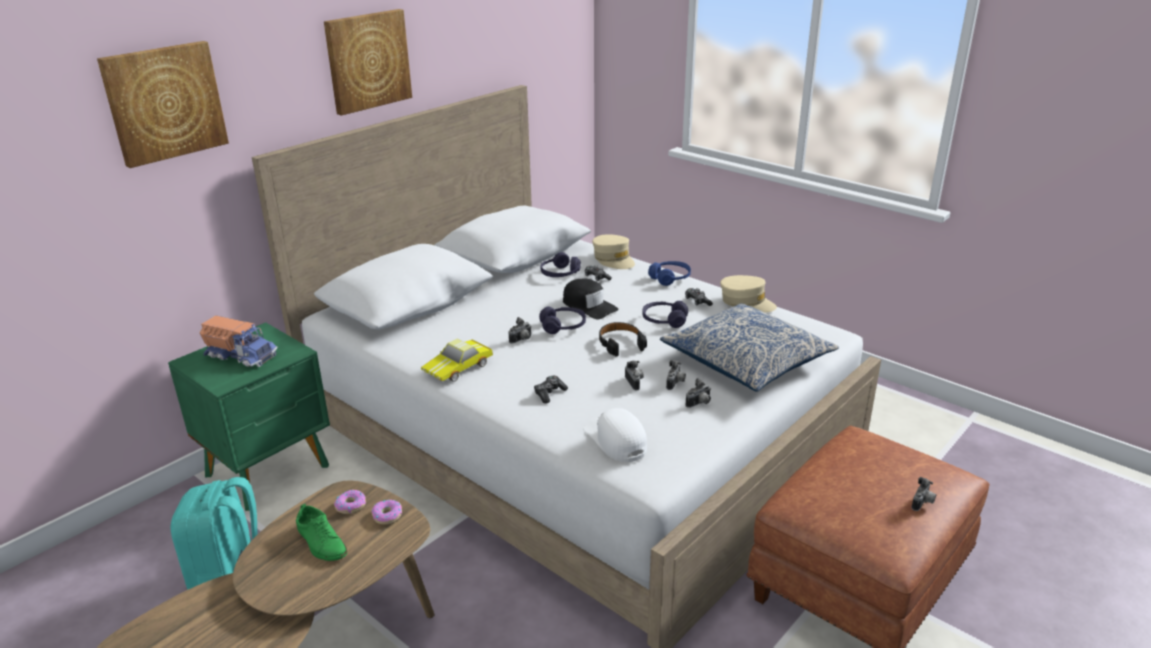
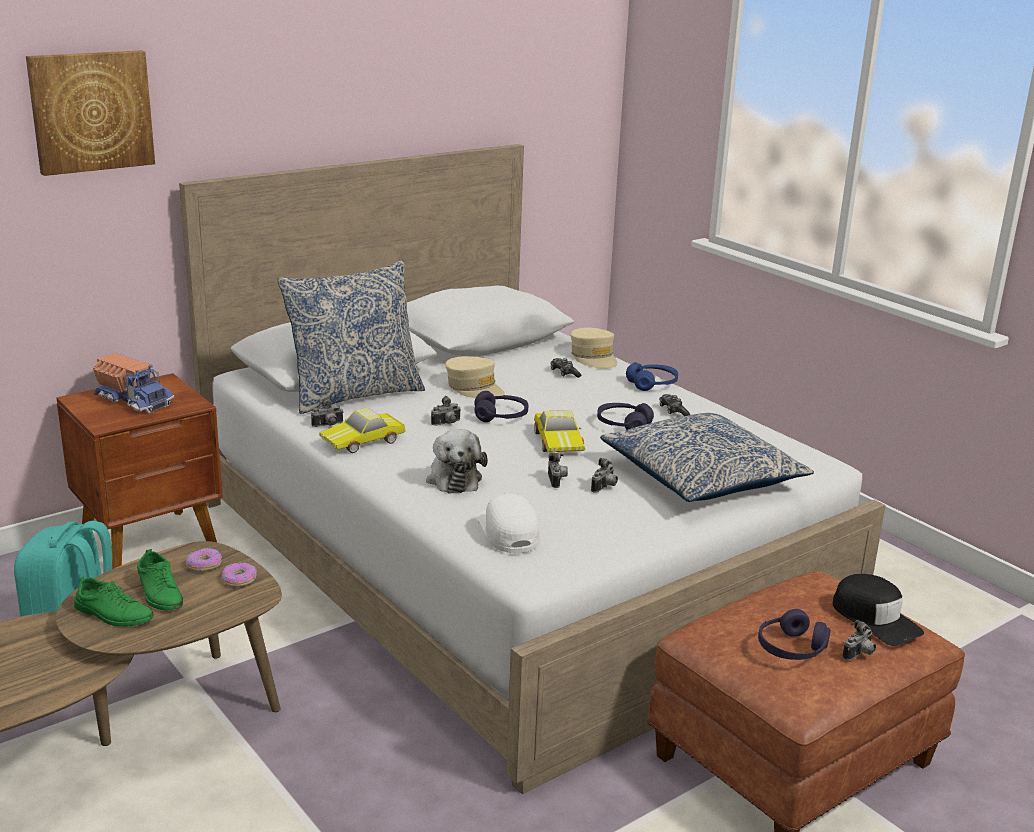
camera: 10 degrees right, 5 degrees down
(270, 471) = (152, 544): green nightstand -> brown nightstand
(286, 572) = (113, 614): none -> green shoe
(367, 61) = (328, 94): picture -> none
(432, 322) = (354, 394): none -> pillow
(549, 393) = (454, 478): game controller -> plush toy
(560, 274) = (523, 364): purple headphones -> purple headphones (791, 648)
(589, 306) = (541, 400): black cap -> black cap (875, 619)
(620, 343) = (560, 441): black headphones -> toy car
(699, 404) = (623, 510): camera -> camera (328, 425)
(746, 302) = (733, 419): beige cap -> beige cap (474, 388)

